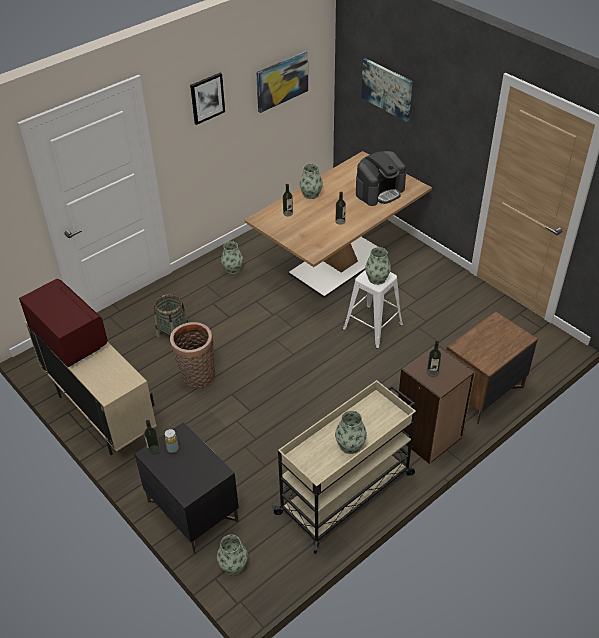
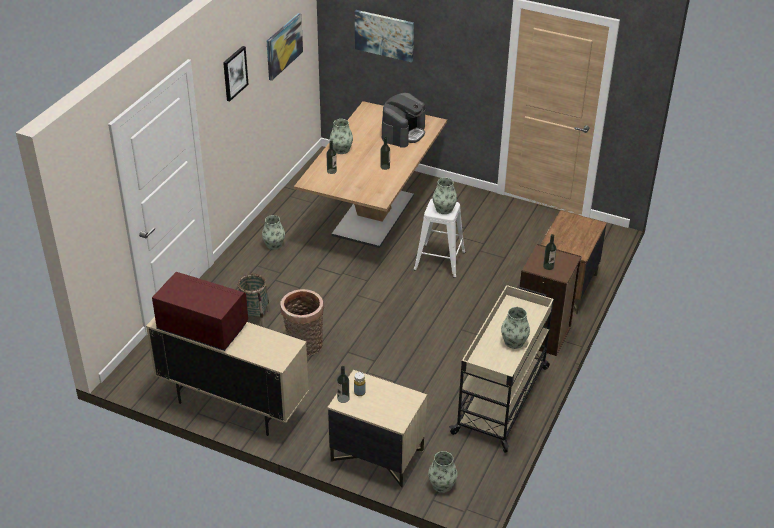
camera: 25 degrees left, 5 degrees down
(192, 511) = (376, 455): black nightstand -> beige nightstand

